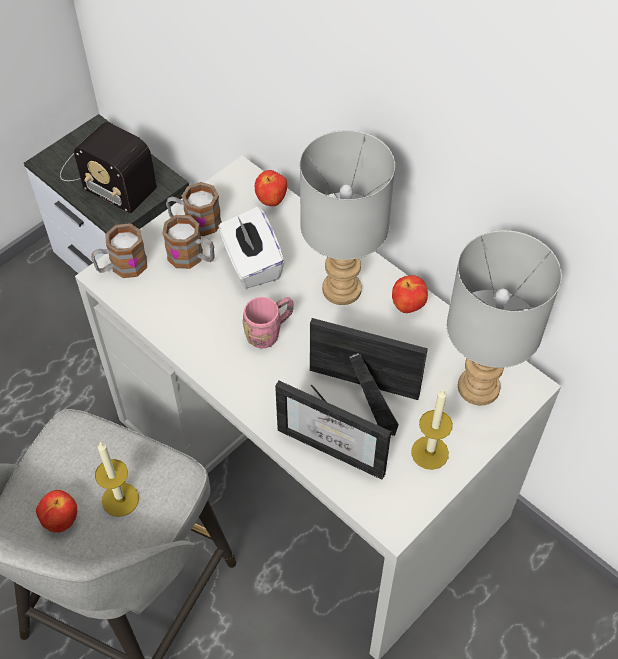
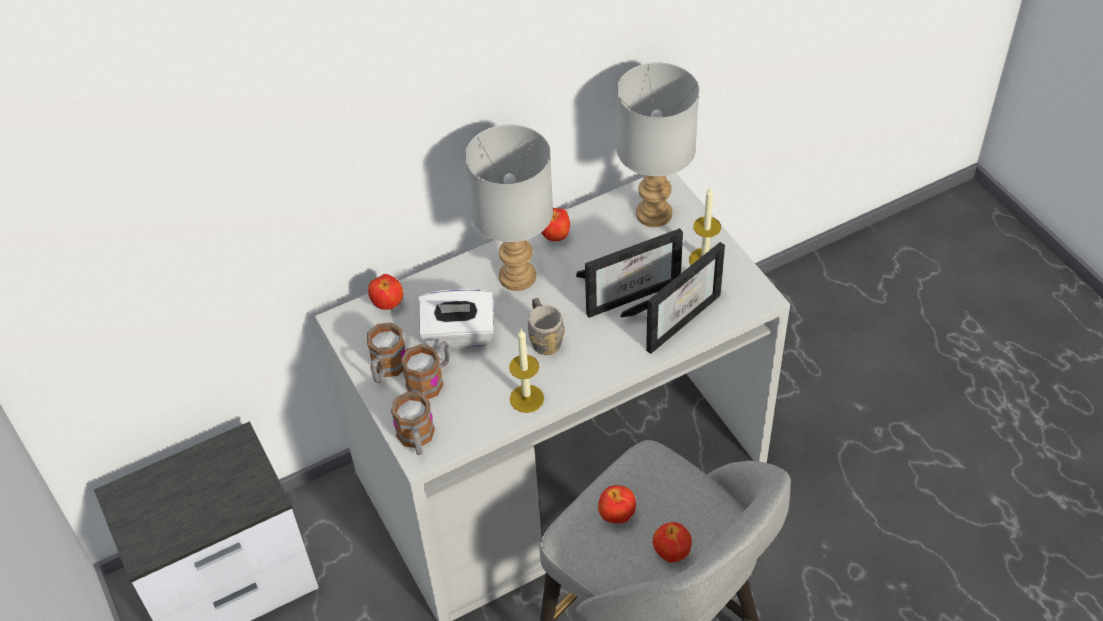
camera: 70 degrees left, 5 degrees down
(96, 461) = (616, 516): none -> apple
(105, 175) = (197, 497): radio -> none
(120, 499) = (663, 503): candle -> candle (526, 398)
(269, 332) = (544, 338): pink mug -> grey mug
(358, 391) = (630, 290): picture frame -> picture frame turned 150 degrees counterclockwise

